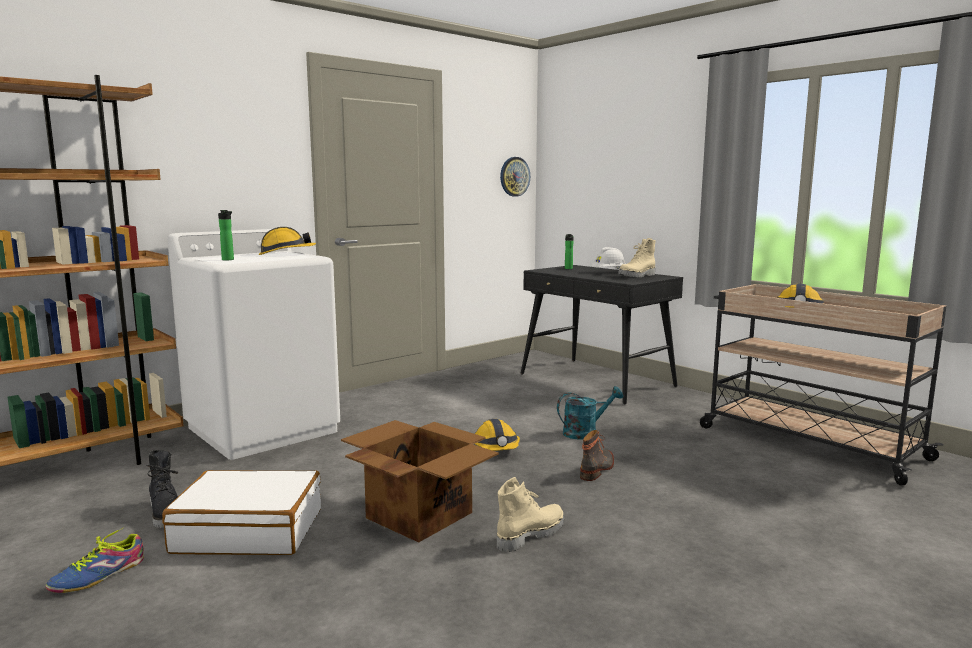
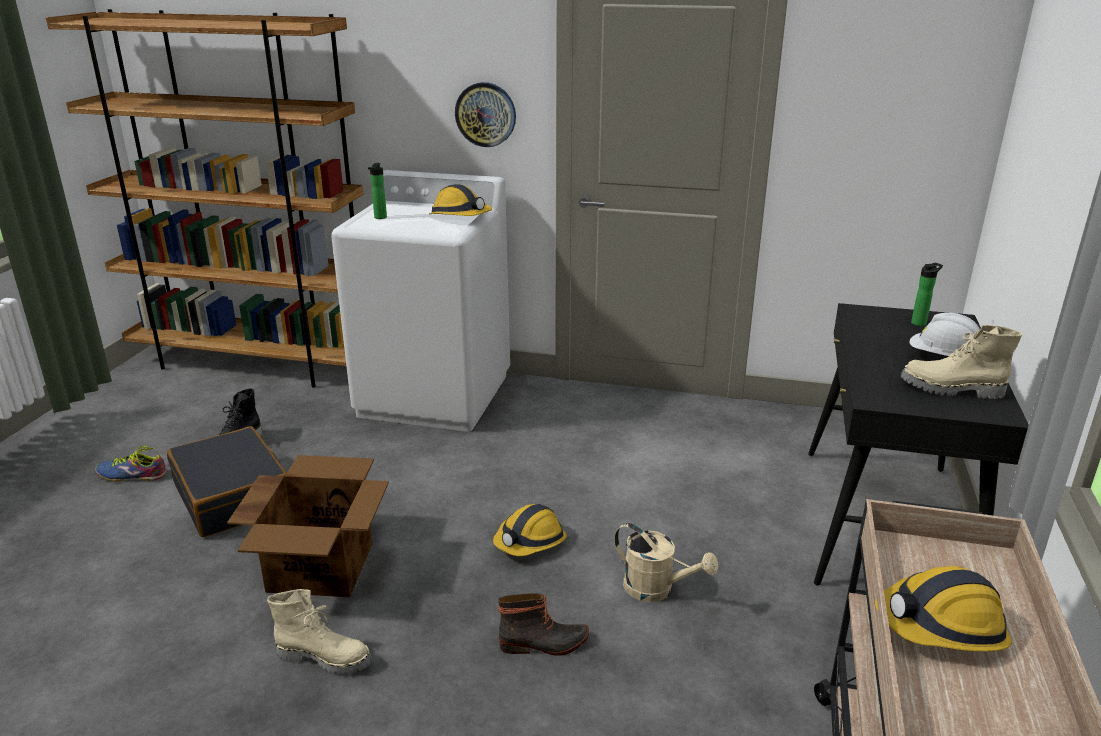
camera: 55 degrees right, 15 degrees up
(249, 530) = (233, 496): white suitcase -> black suitcase
(514, 176) = (941, 128): wall clock -> wall clock (485, 114)
(585, 432) = (657, 589): turquoise watering can -> beige watering can

